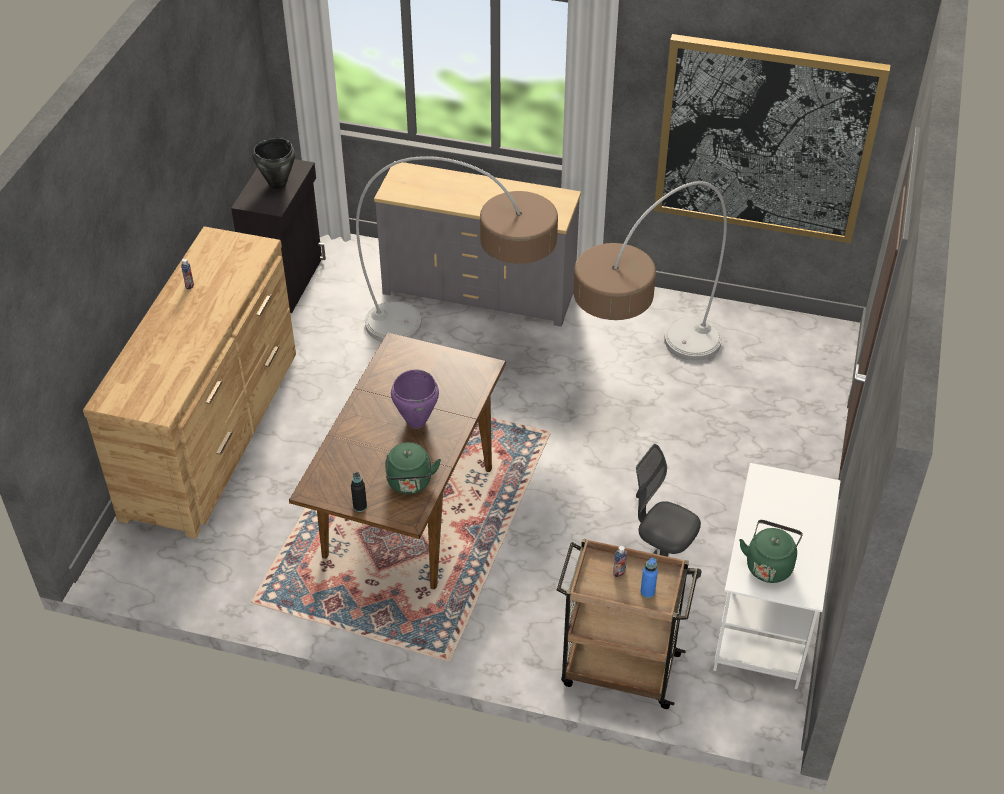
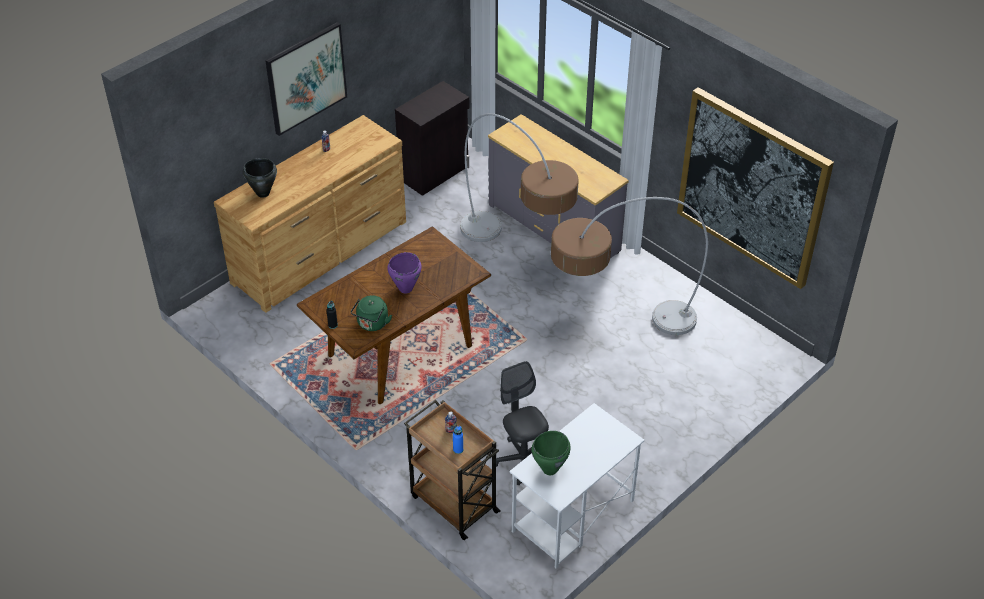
camera: 30 degrees right, 0 degrees up
(143, 191) = (306, 78): none -> picture
(277, 184) = (434, 103): black cooking pot -> black cooking pot (262, 193)
(769, 565) = (550, 469): green kettle -> green cooking pot

